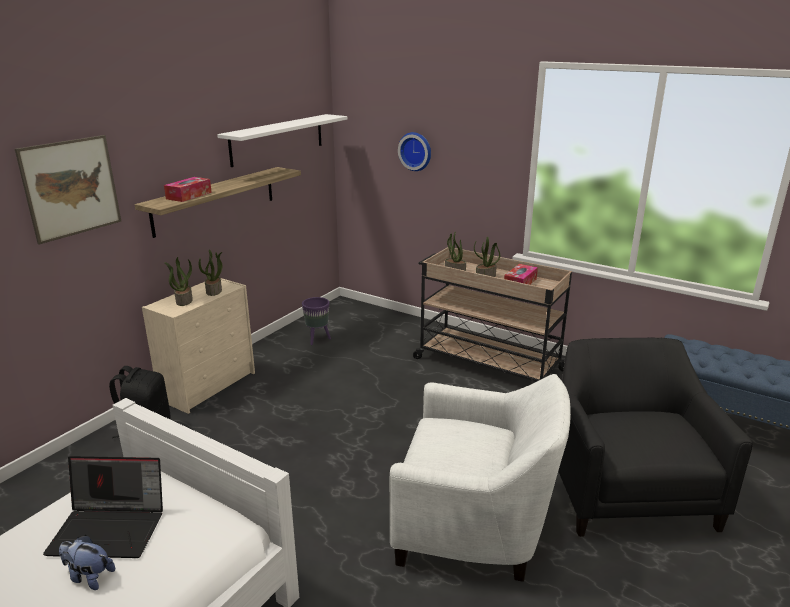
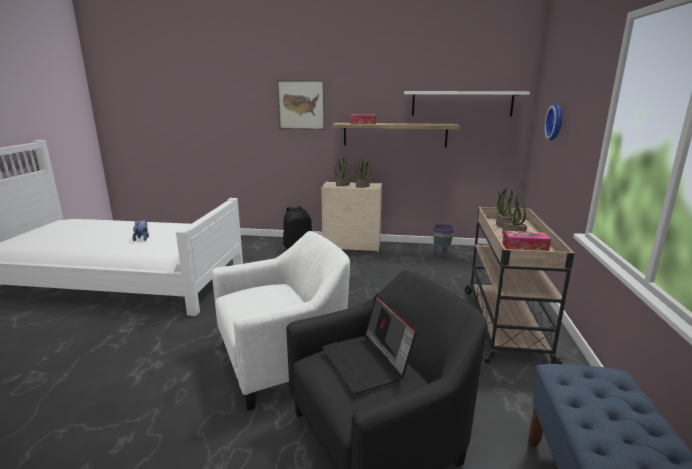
camera: 65 degrees right, 5 degrees down
(111, 528) = (172, 234): laptop -> laptop (367, 363)
(475, 523) = (284, 359): white armchair -> white armchair turned 105 degrees counterclockwise

